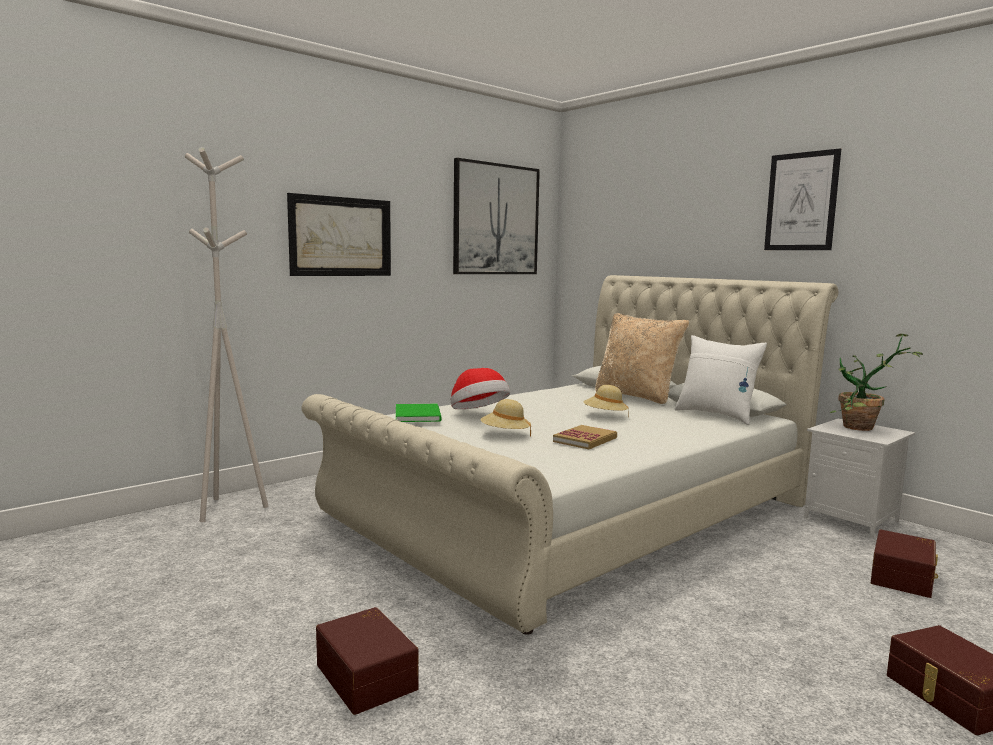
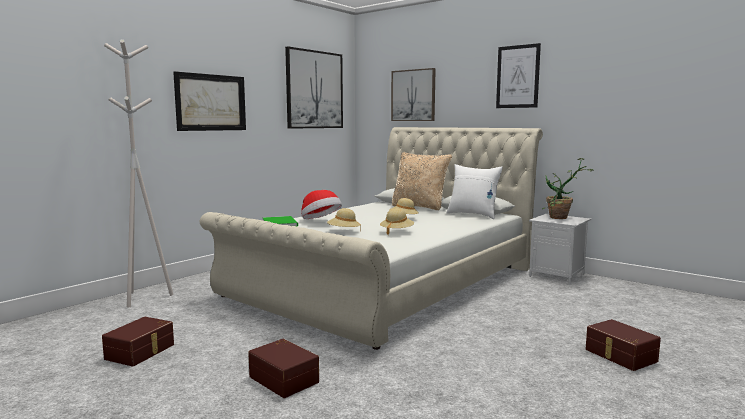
camera: 10 degrees left, 0 degrees up
(585, 440) = (396, 232): book -> beige hat
(639, 229) = (413, 95): none -> picture
(904, 577) = (590, 302): brown storage box -> brown storage box (141, 352)

